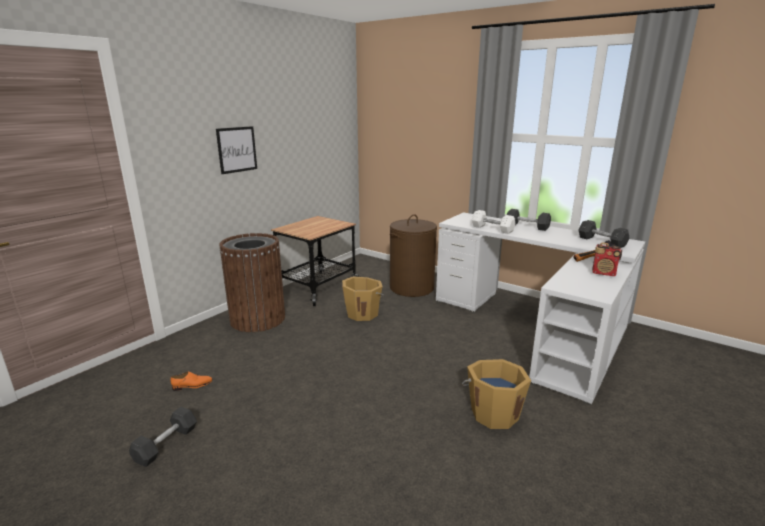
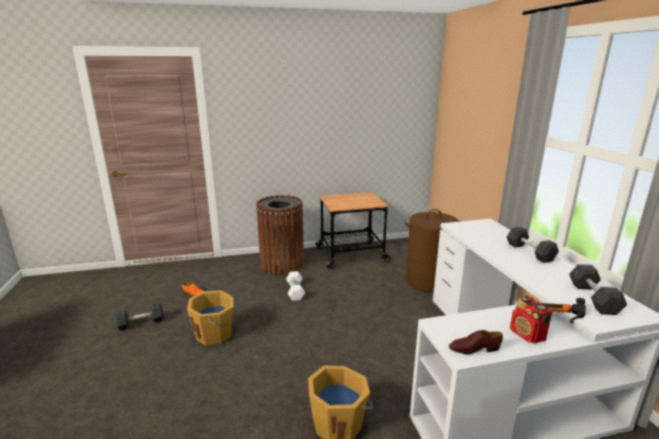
camera: 40 degrees right, 0 degrees up
(237, 149) = (295, 128): picture -> none
(363, 313) = (356, 288): orange bucket -> orange bucket (215, 334)
(492, 229) = (482, 243): white dumbbell -> white dumbbell (295, 291)
(597, 290) = (474, 348): none -> brown shoe

